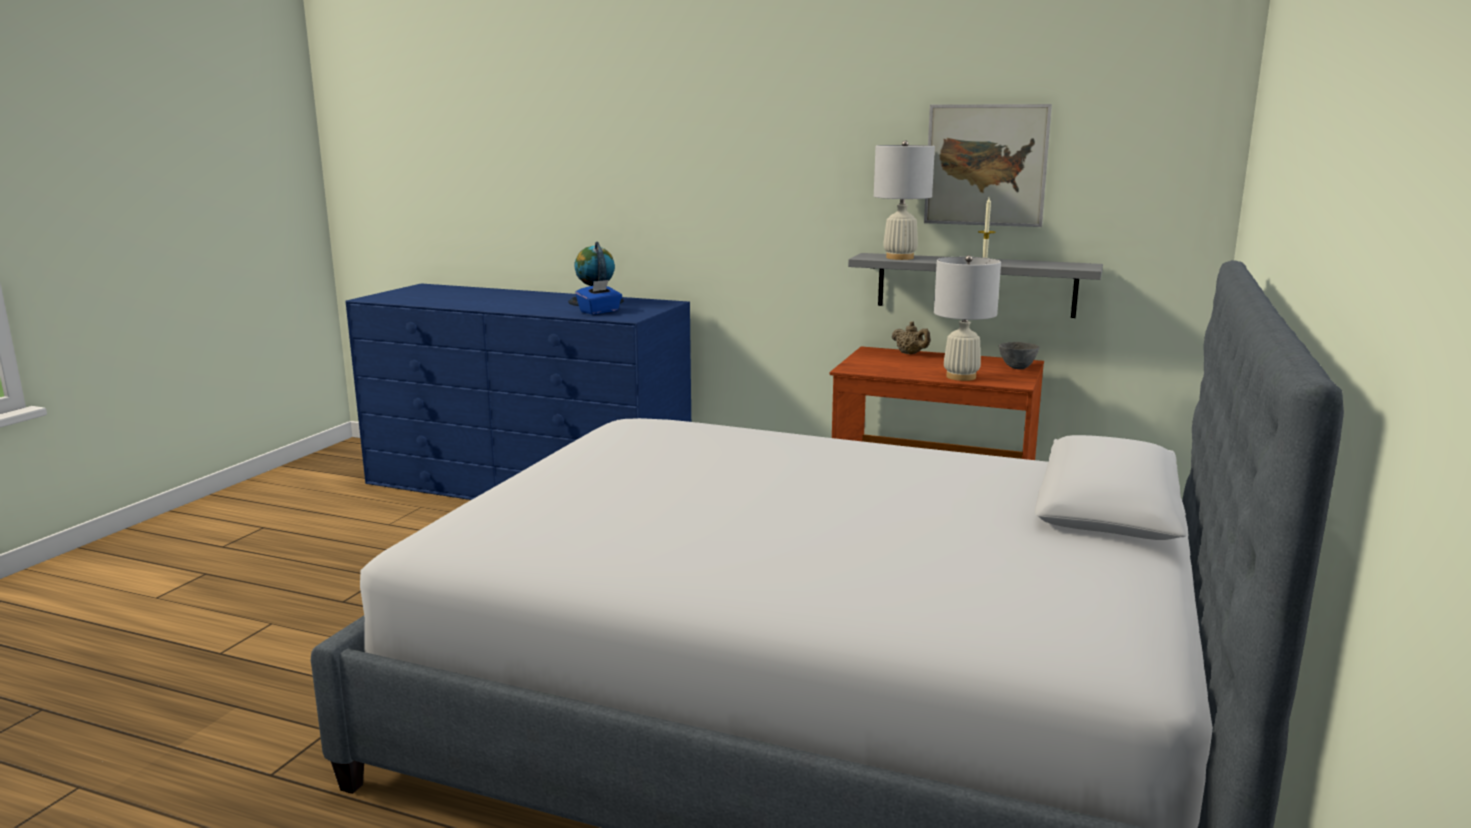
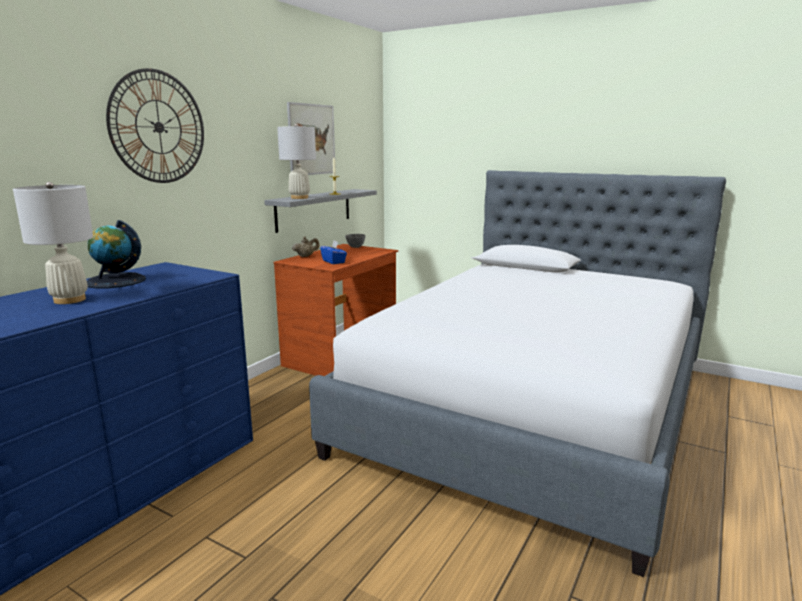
camera: 80 degrees left, 0 degrees up
(599, 311) = (171, 281): blue tissue box -> blue tissue box (334, 262)
(708, 147) = (158, 127): none -> wall clock
(961, 377) = (367, 254): white table lamp -> white table lamp (70, 300)

